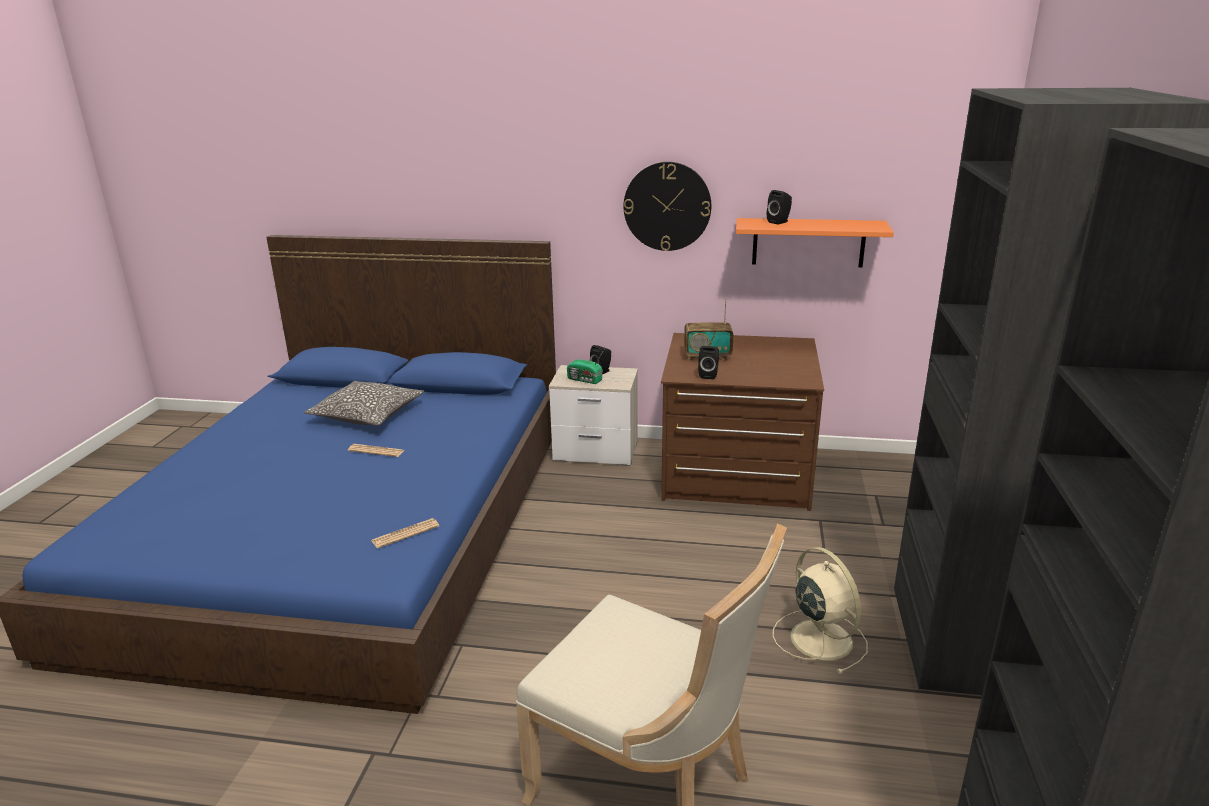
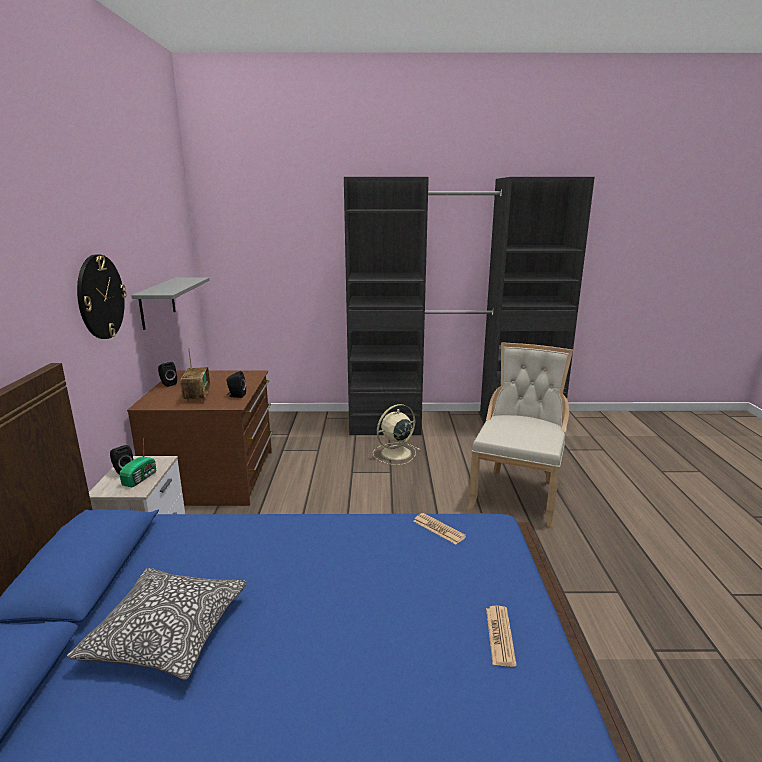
camera: 100 degrees left, 5 degrees down
(376, 451) = (285, 589): newspaper -> newspaper (500, 636)
(779, 222) = (160, 288): black speaker -> black speaker (167, 384)
(808, 242) = (157, 302): orange shelf -> grey shelf

